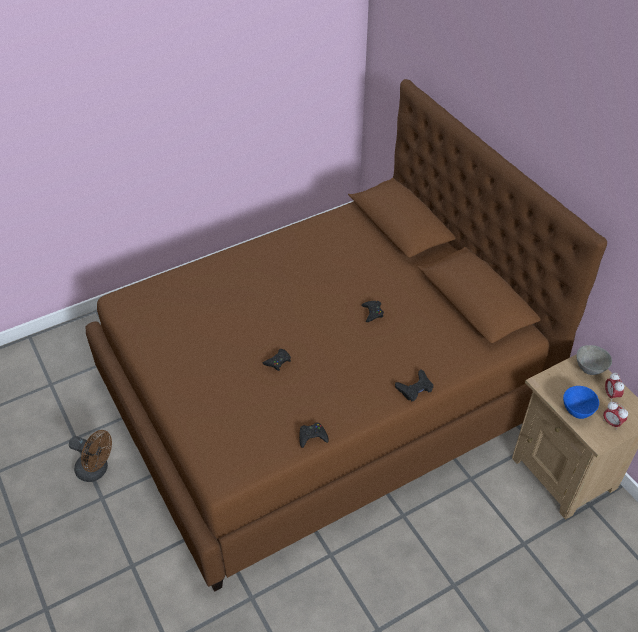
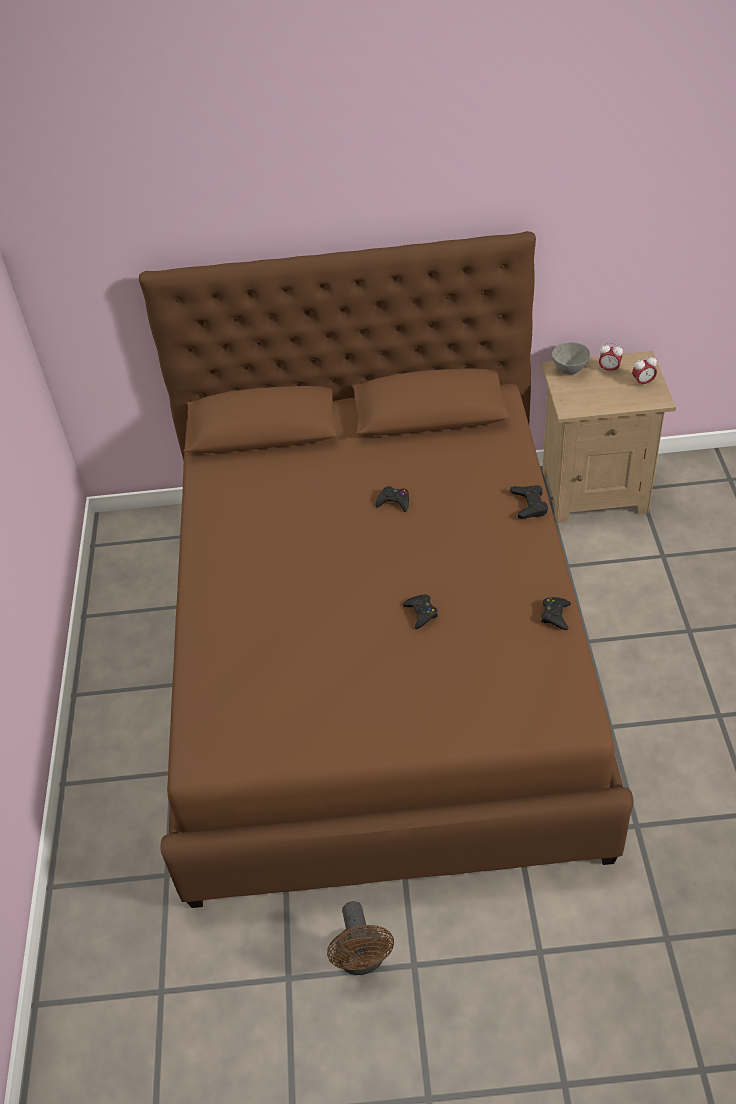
camera: 60 degrees left, 0 degrees up
(96, 470) = (362, 960): brown fan -> brown fan turned 120 degrees clockwise
(576, 411) = (617, 400): blue bowl -> none

